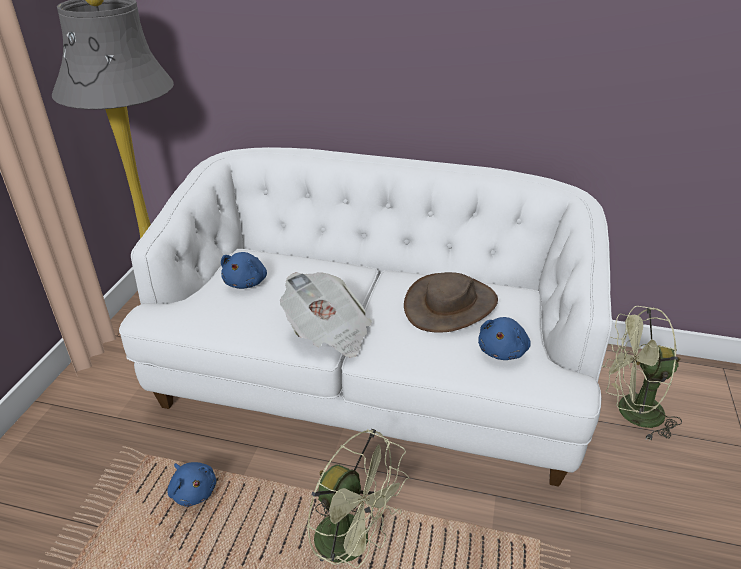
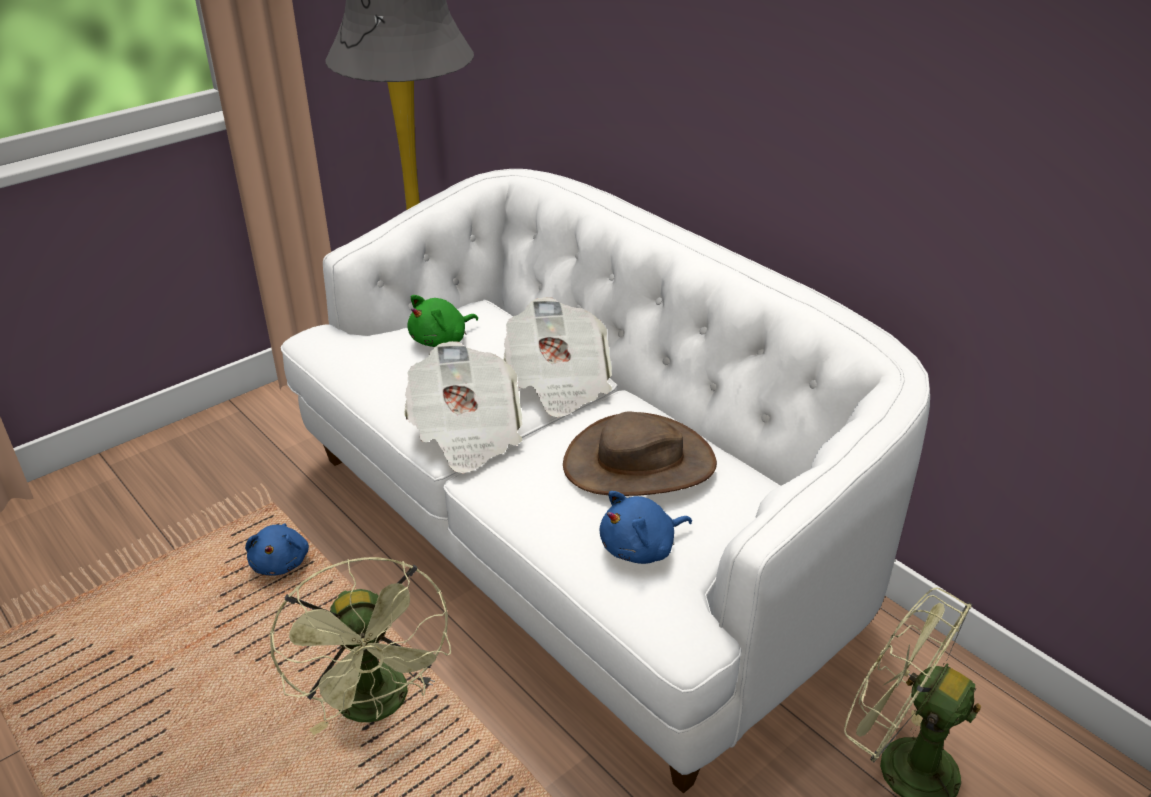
camera: 35 degrees right, 0 degrees up
(246, 282) = (442, 340): blue plush toy -> green plush toy
(347, 279) = (558, 382): none -> newspaper

